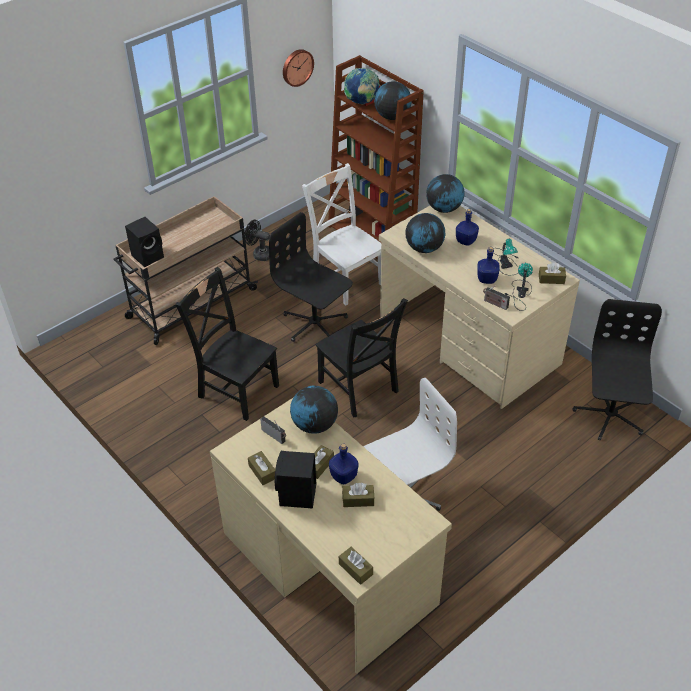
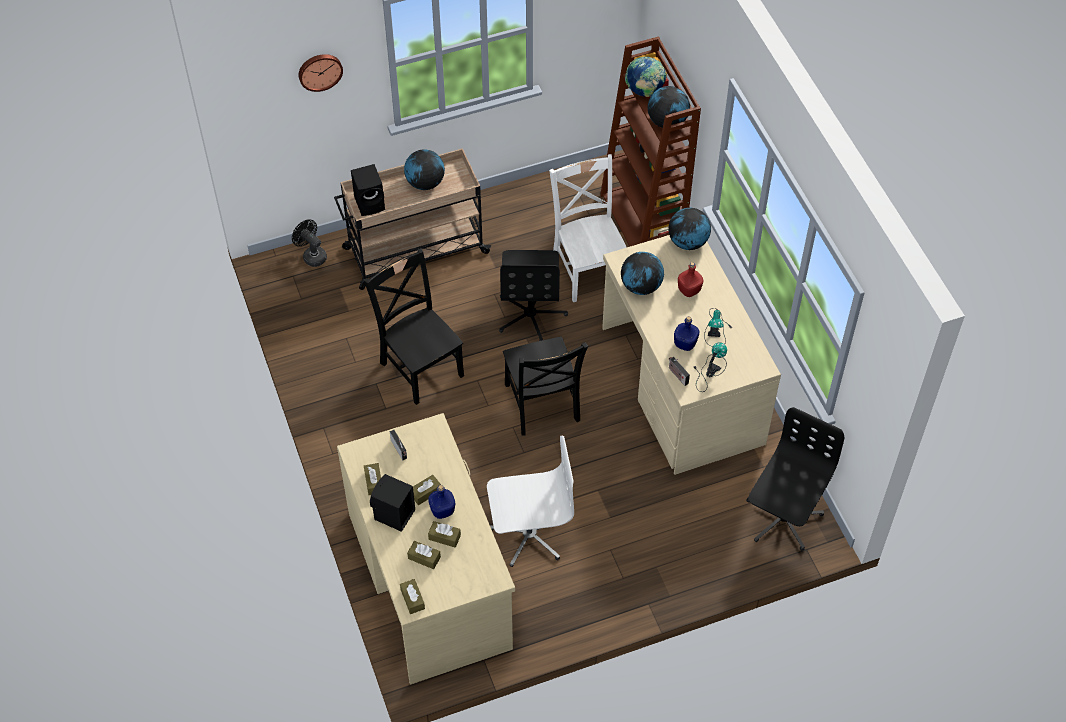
camera: 20 degrees right, 10 degrees up
(260, 254) = (511, 209): black fan -> black fan (312, 255)
(297, 67) = (590, 27): wall clock -> wall clock (320, 71)
(314, 324) = (531, 314): black office chair -> black office chair turned 150 degrees counterclockwise
(314, 425) = (440, 451): globe -> globe (425, 183)
(466, 241) = (689, 290): blue bottle -> red bottle
(551, 279) = (751, 364): brown tissue box -> brown tissue box (424, 558)

